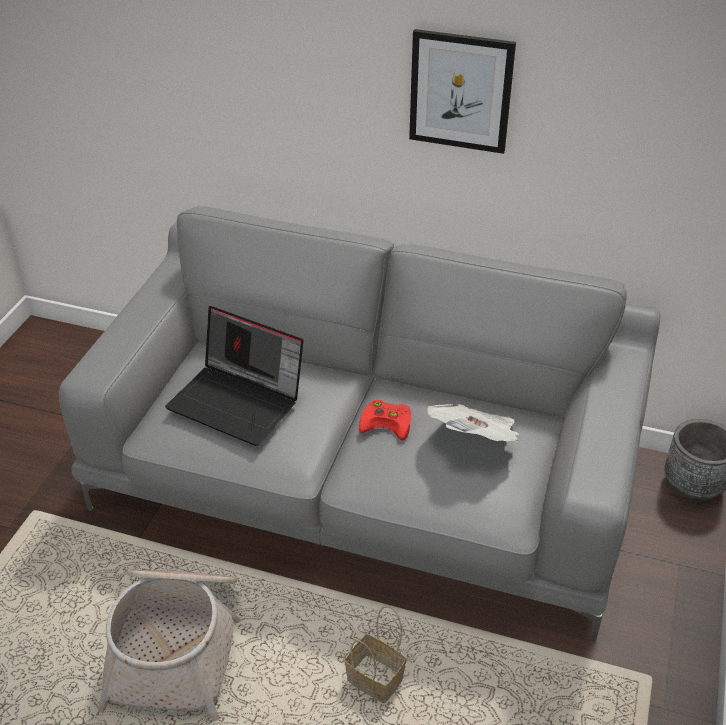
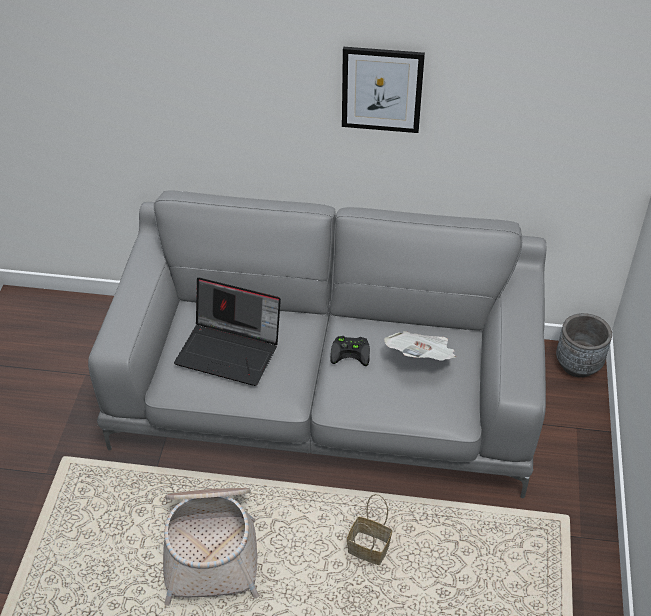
camera: 10 degrees left, 5 degrees up
(388, 421) = (351, 352): red game controller -> black game controller

